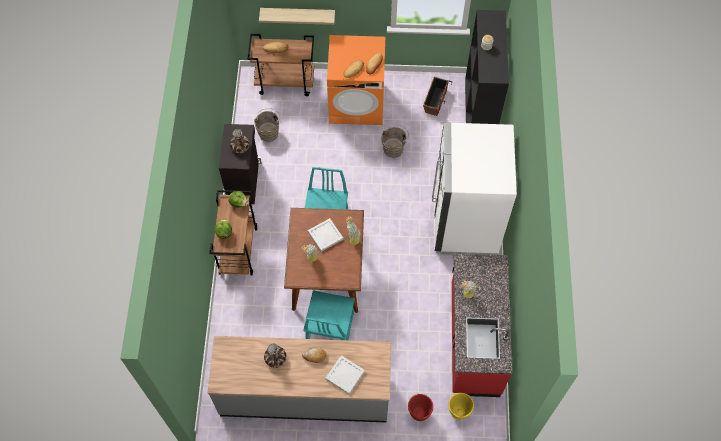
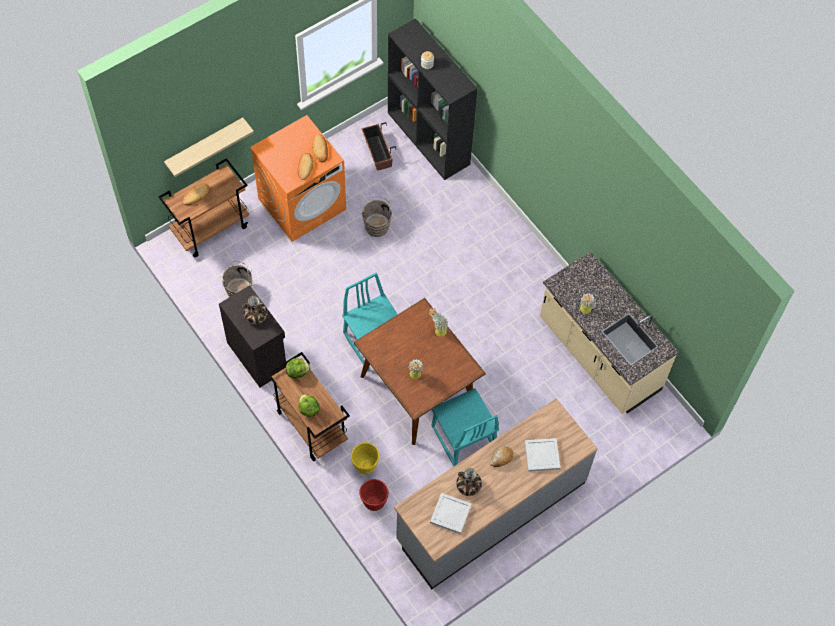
camera: 40 degrees left, 0 degrees up
(325, 236) = (410, 346): white tray -> white tray (451, 514)
(419, 413) = (605, 454): red planter -> red planter (374, 502)
(458, 412) = (638, 428): yellow planter -> yellow planter (365, 467)
(465, 222) = (502, 253): white fridge -> none
(473, 340) = (598, 356): red counter -> beige counter

